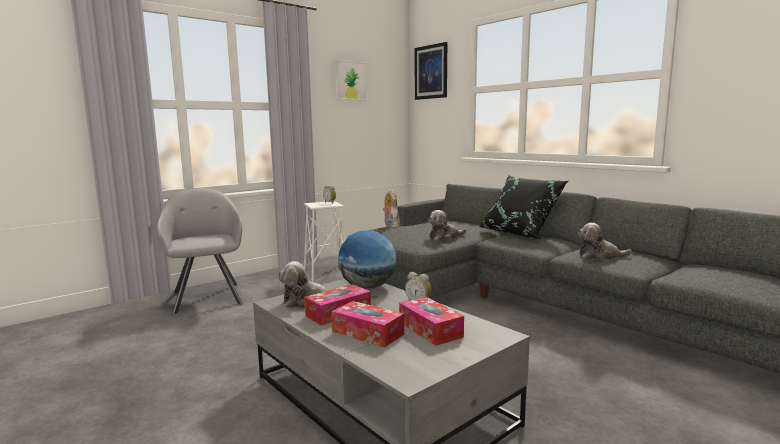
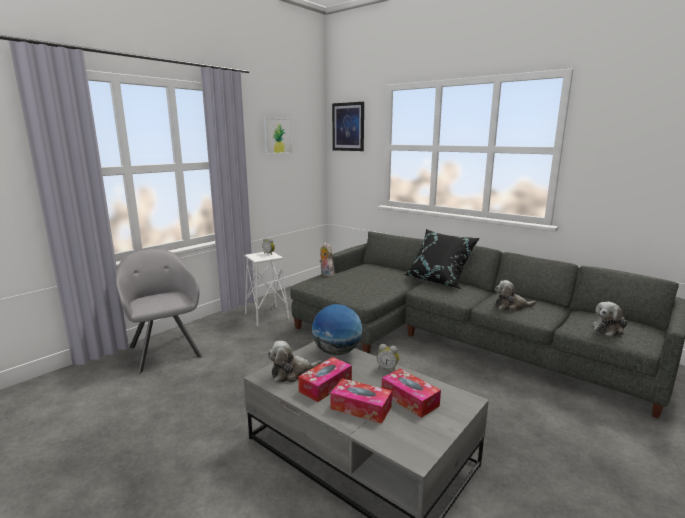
camera: 10 degrees left, 5 degrees up
(445, 237) = (379, 287): plush toy -> plush toy (609, 329)

